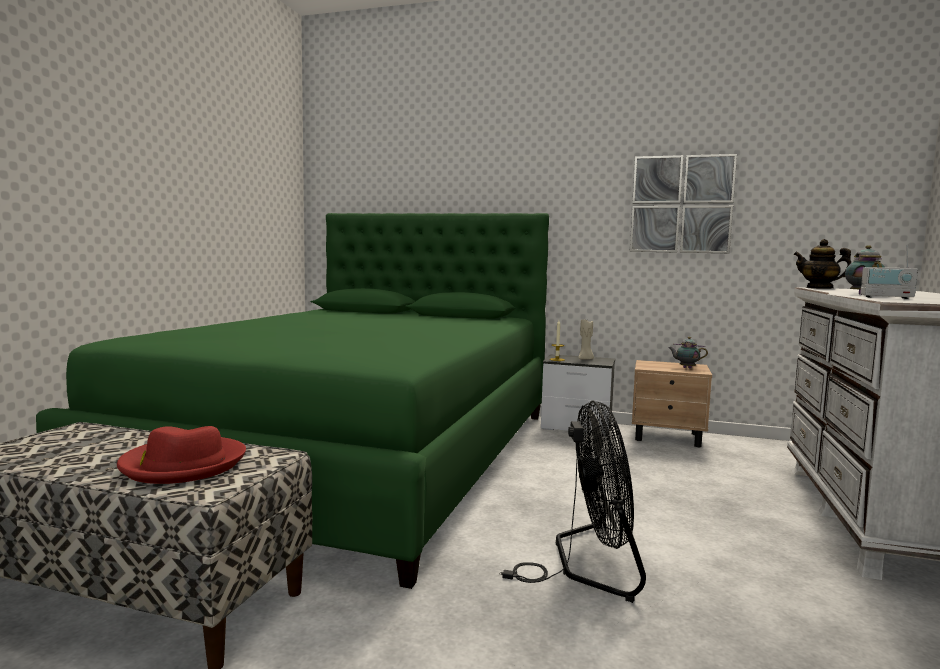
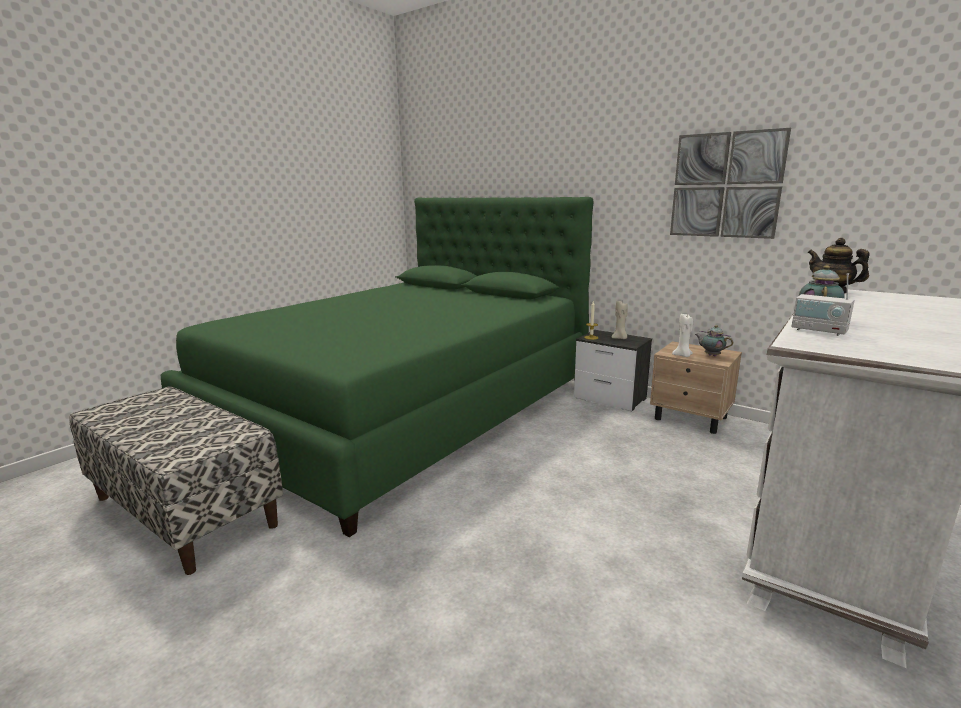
camera: 20 degrees right, 10 degrees up
(183, 464) = (185, 434): red hat -> none
(583, 562) = (495, 538): black fan -> none
(662, 369) = (682, 356): none -> white candle

